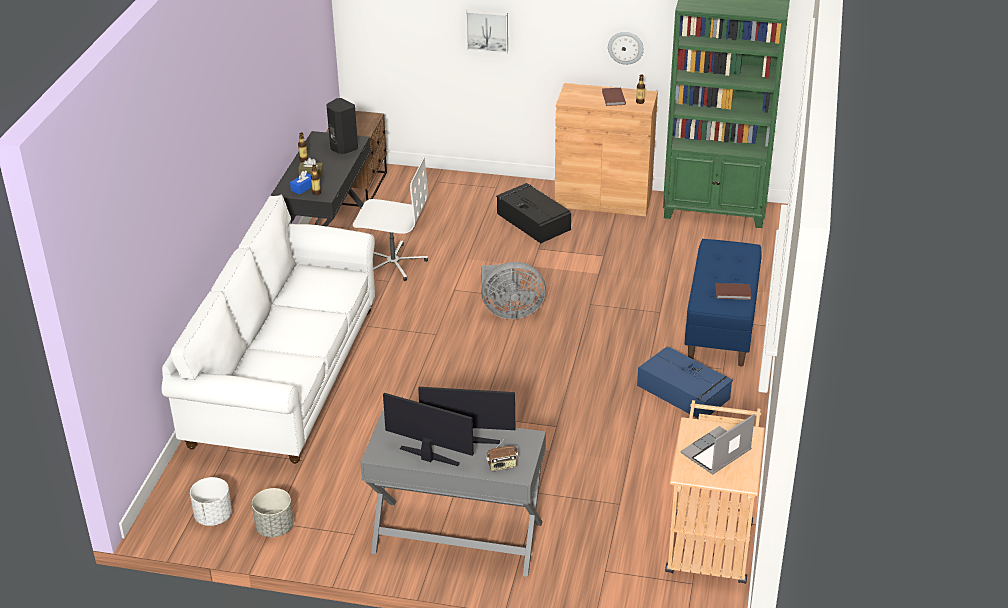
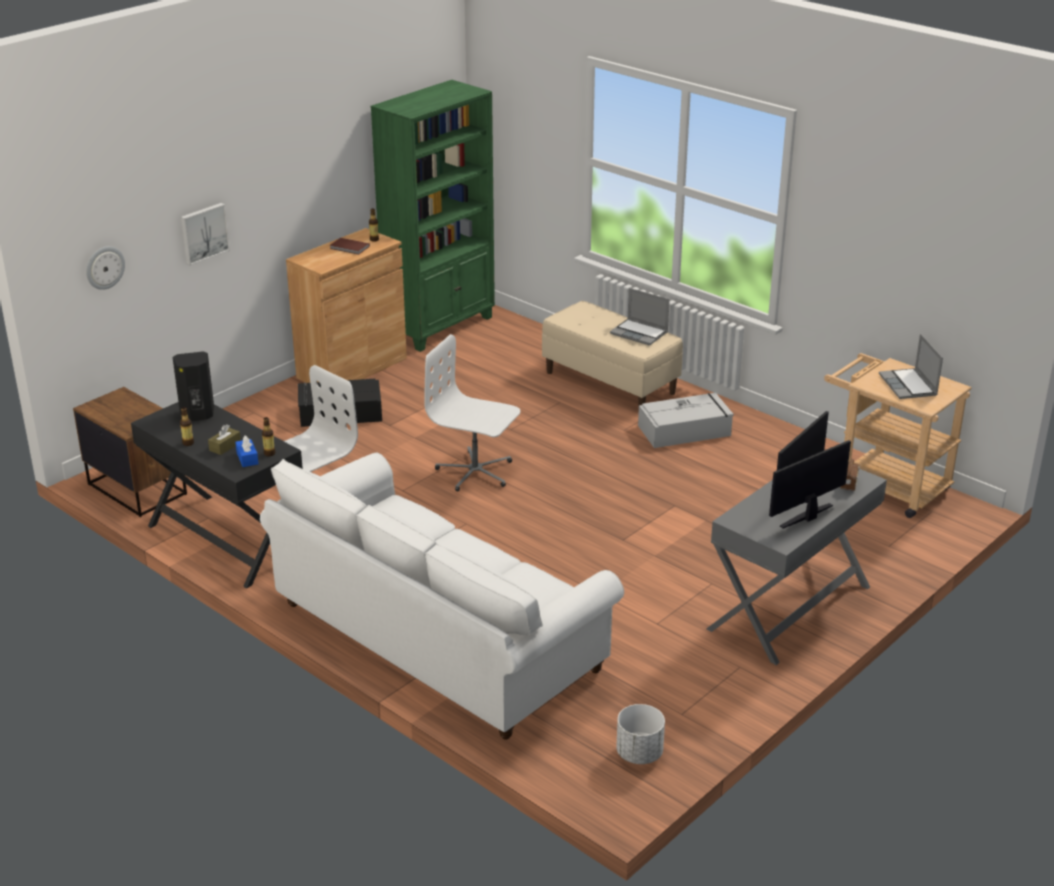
camera: 60 degrees left, 5 degrees down
(275, 527) = (690, 715): grey planter -> none
(510, 311) = (475, 472): grey fan -> white office chair
(625, 47) = (330, 193): wall clock -> wall clock (104, 267)
(684, 393) = (685, 430): blue storage box -> grey storage box
(721, 326) = (611, 383): blue bench -> beige bench
(733, 293) = (640, 333): brown book -> laptop

